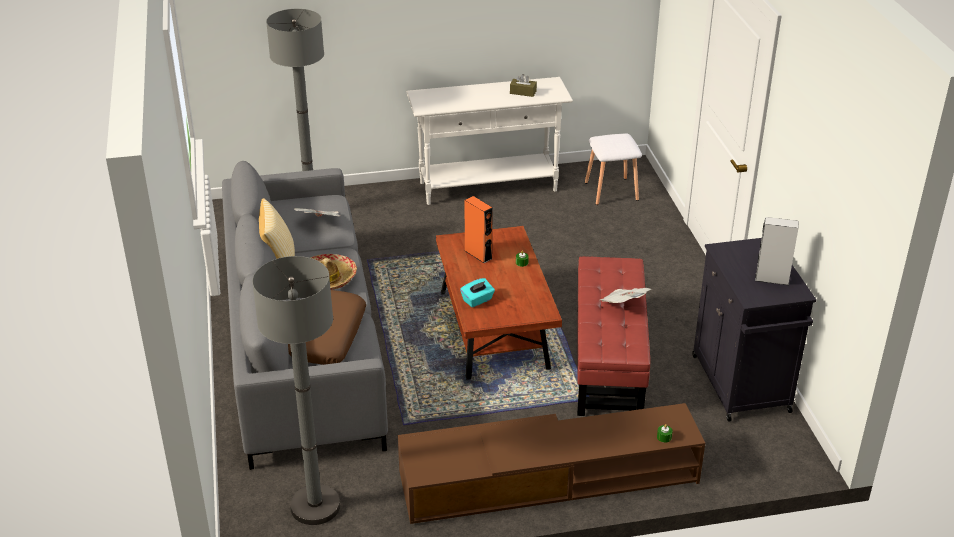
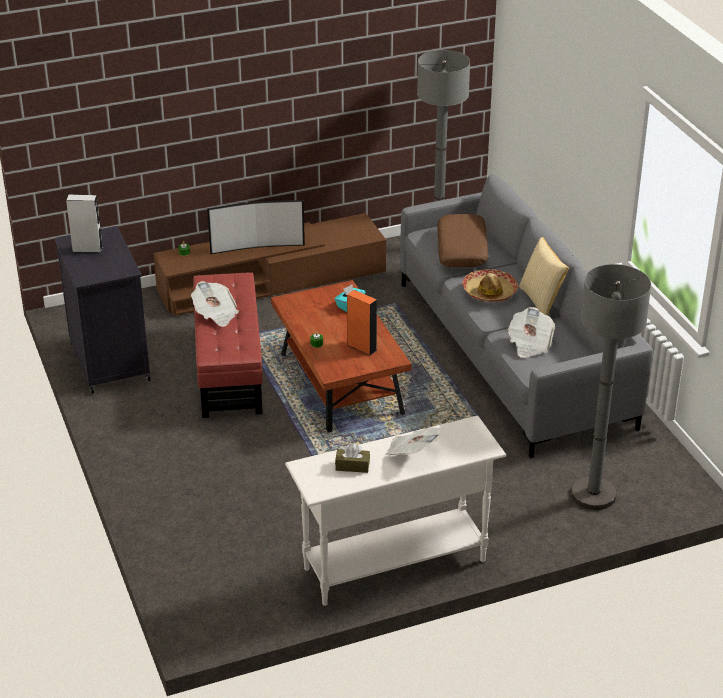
camera: 170 degrees right, 0 degrees up
(476, 96) = (412, 453): none -> newspaper
(568, 435) = (257, 247): none -> television
(612, 191) = (231, 577): white stool -> none

